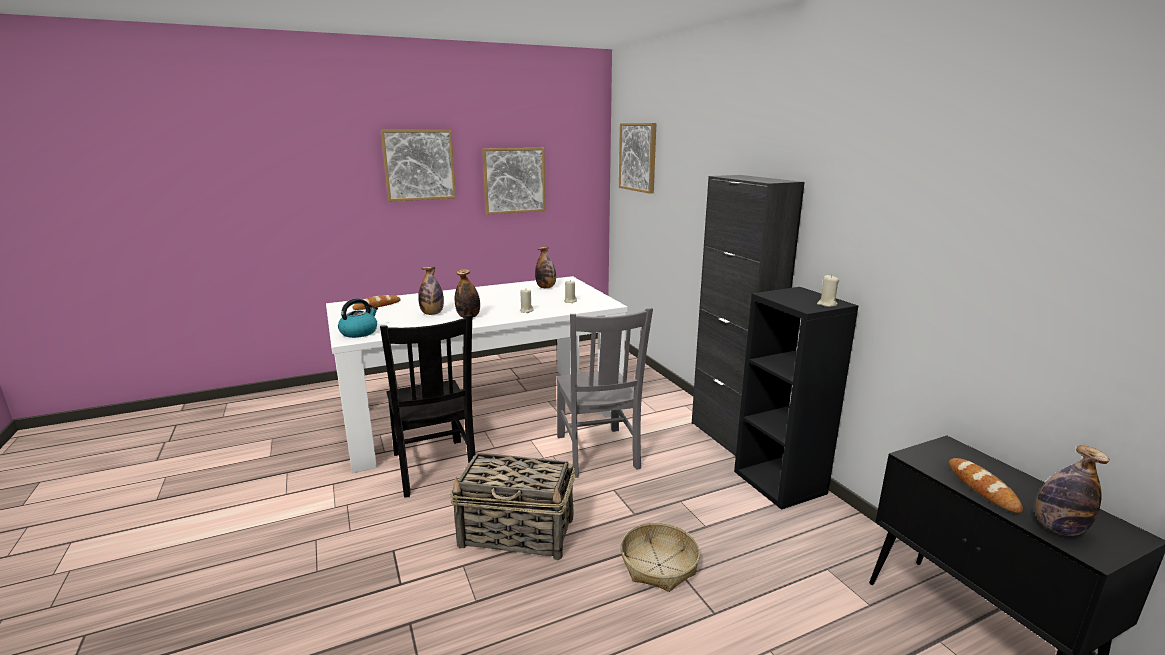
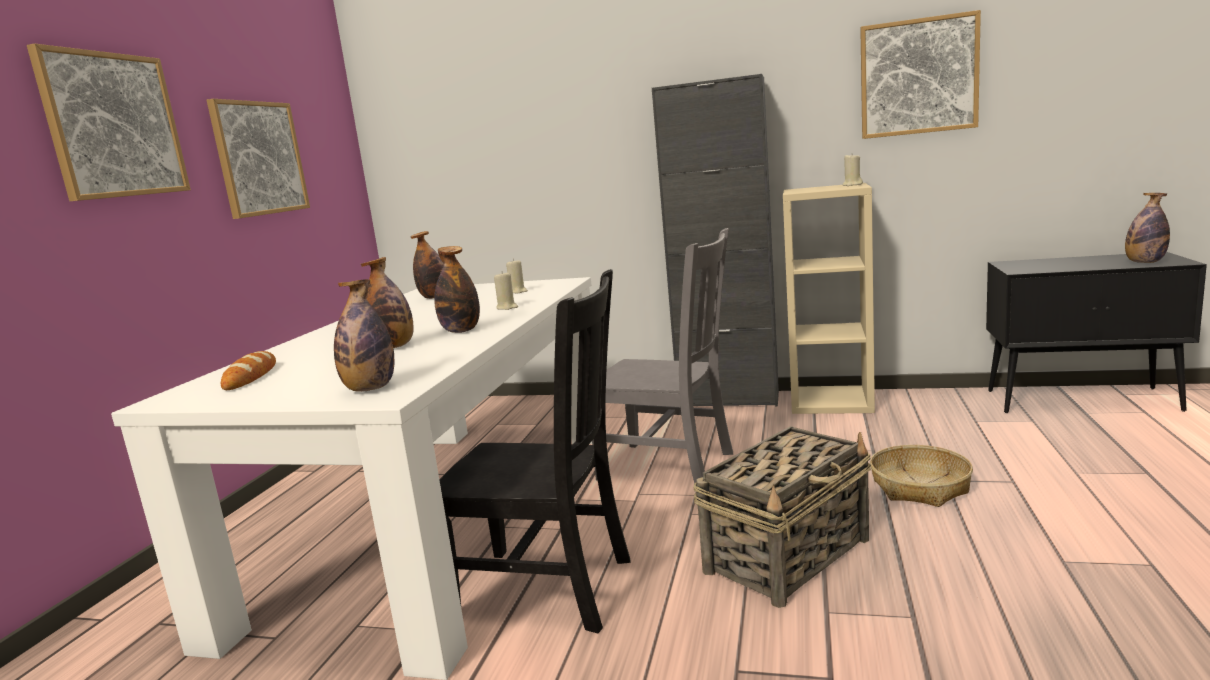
camera: 50 degrees left, 5 degrees down
(359, 332) = (370, 389): kettle -> bottle
(638, 157) = (434, 110): picture -> picture (918, 77)
(780, 482) = (832, 401): black bookcase -> beige bookcase
(982, 488) = (1079, 266): bread -> none

